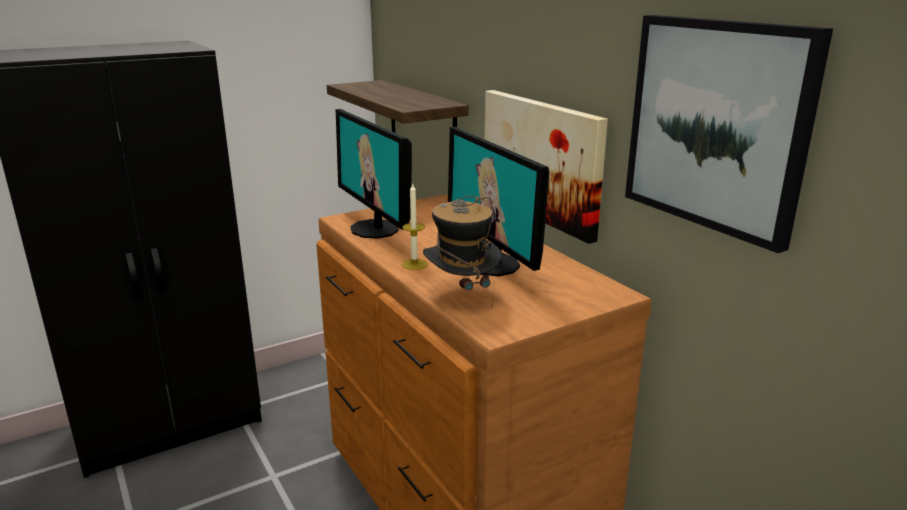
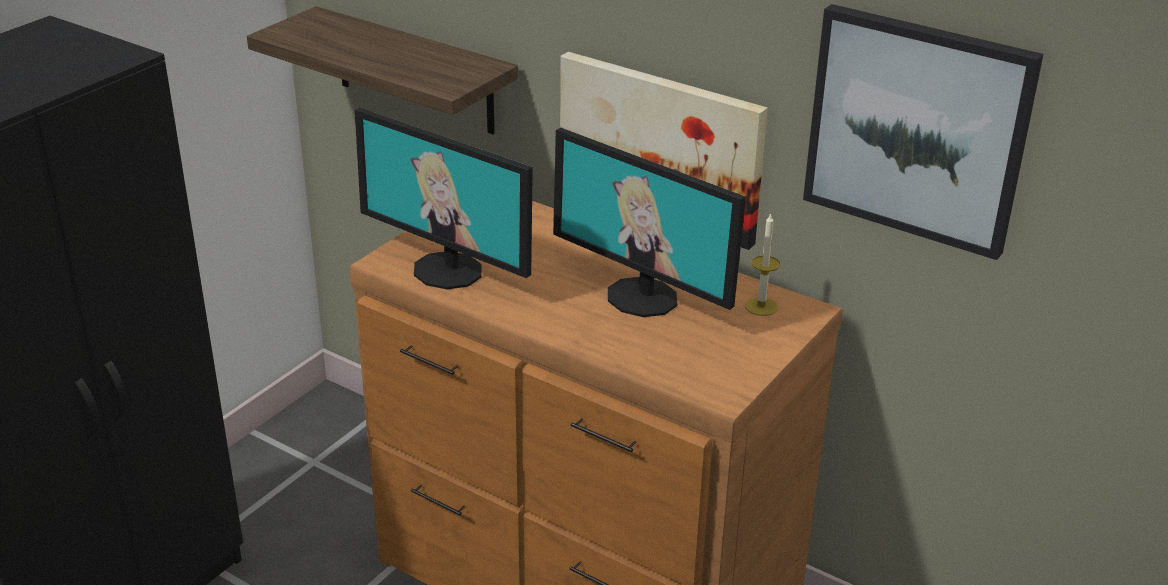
camera: 25 degrees left, 10 degrees up
(414, 264) = (553, 319): candle -> candle (761, 306)
(461, 295) = (648, 354): hat -> none

